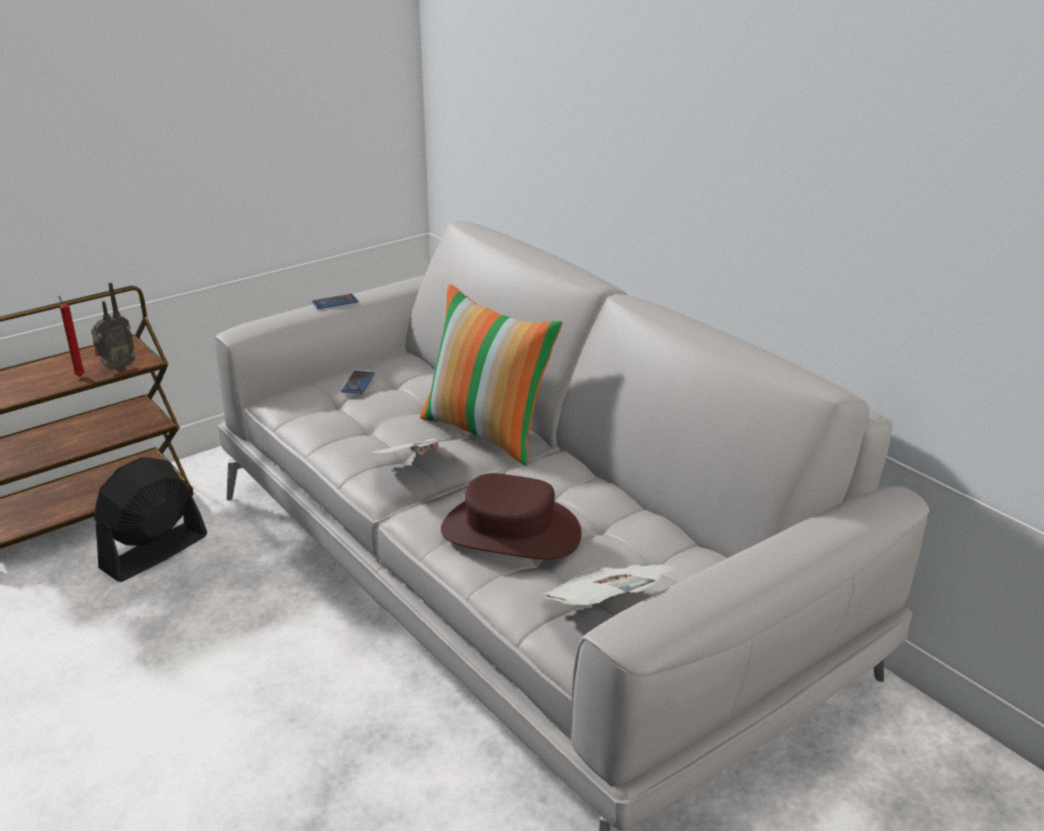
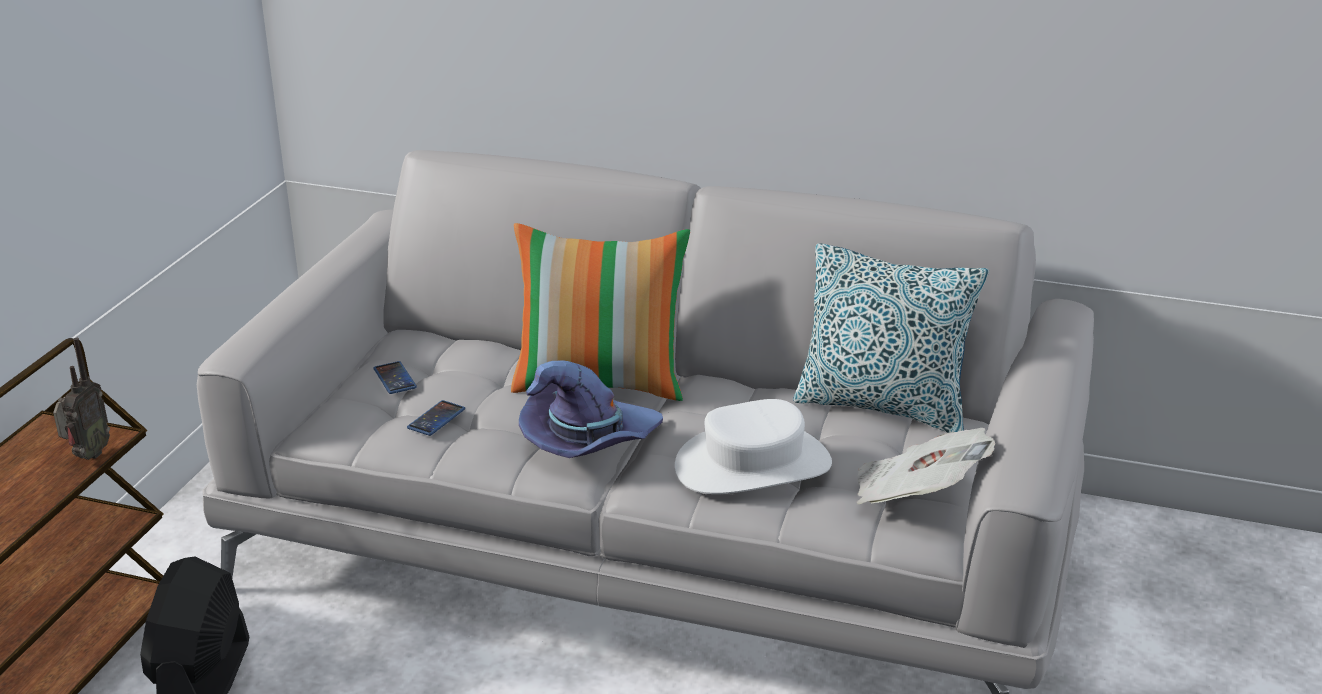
camera: 35 degrees left, 0 degrees up
(79, 376) = (46, 482): red candle -> none
(335, 302) = (303, 290): phone -> phone (436, 419)
(421, 469) = (588, 440): newspaper -> purple hat
(510, 532) = (753, 465): brown hat -> white hat
(673, 527) = (882, 406): none -> pillow

